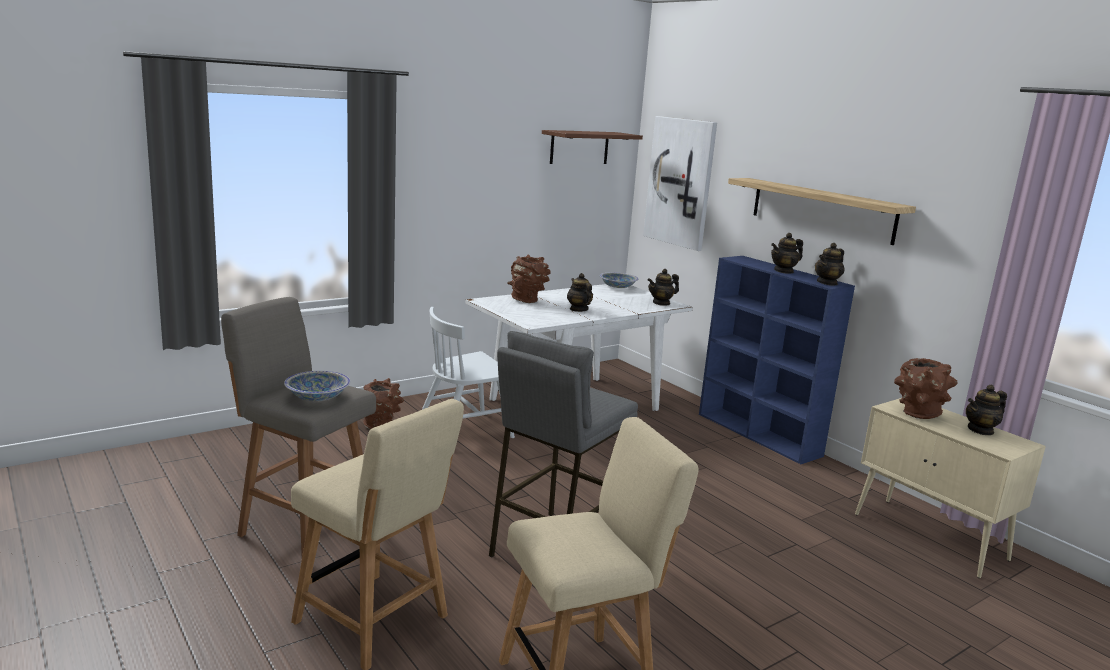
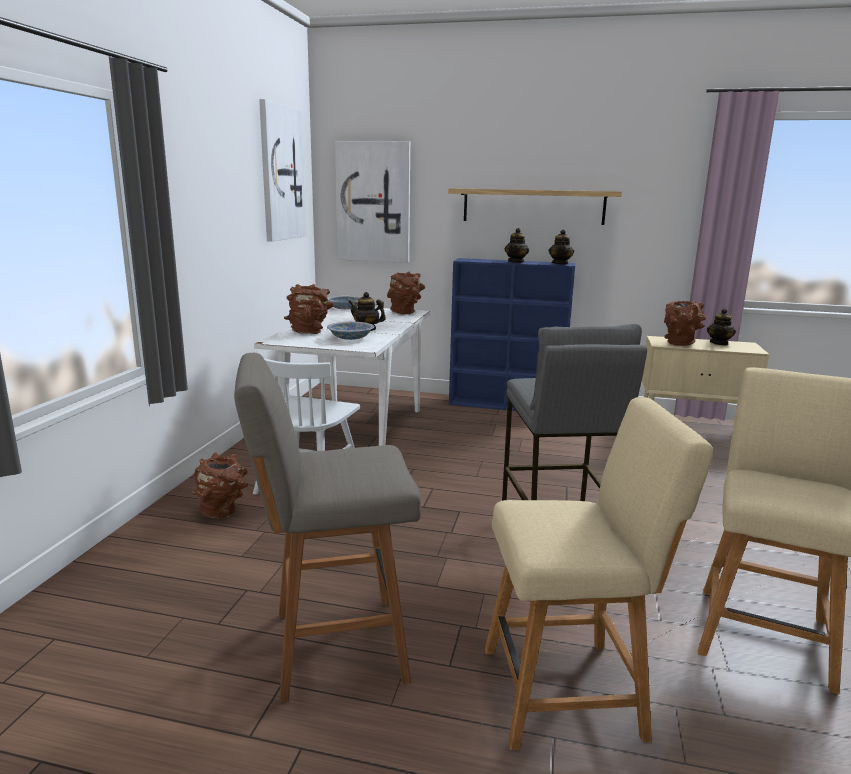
camera: 40 degrees left, 0 degrees up
(317, 397) = (371, 468): bowl -> bowl (350, 338)
(579, 147) = (281, 173): brown shelf -> picture
(661, 303) = (405, 312): teapot -> brown vase

